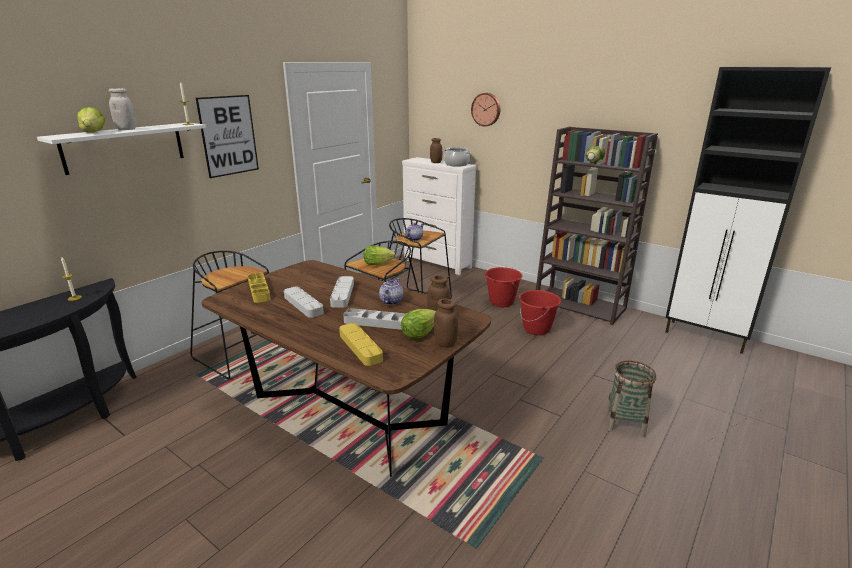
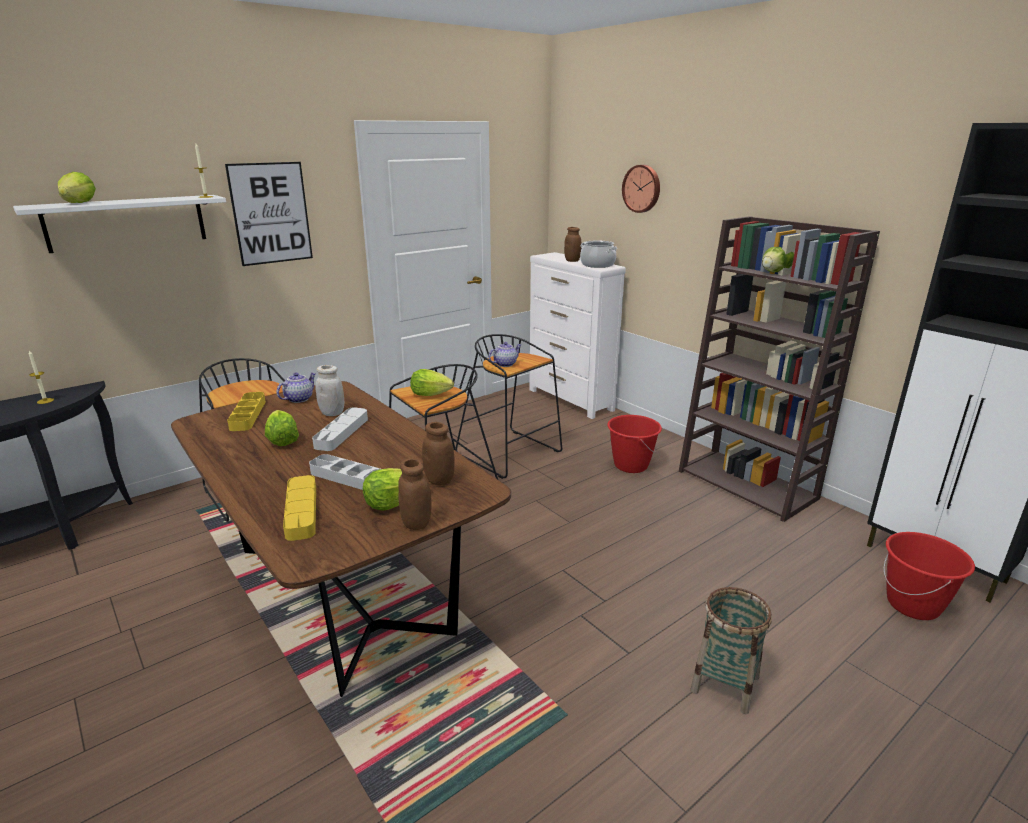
camera: 15 degrees right, 0 degrees up
(126, 129) = (123, 201): white jar -> white jar (332, 413)
(303, 305) = (282, 441): grey tray -> lettuce
(391, 301) = (394, 450): teapot -> teapot (298, 399)
(536, 329) = (662, 512): red bucket -> red bucket (913, 605)

